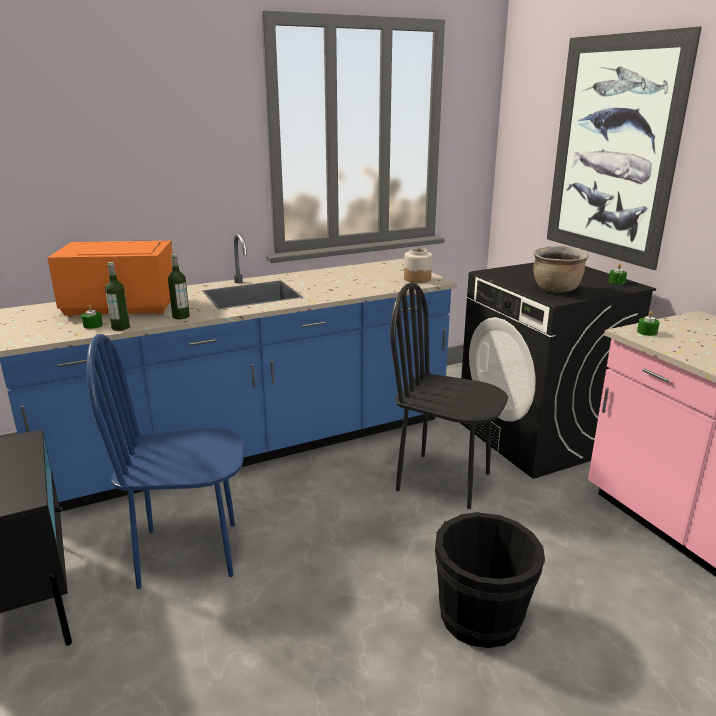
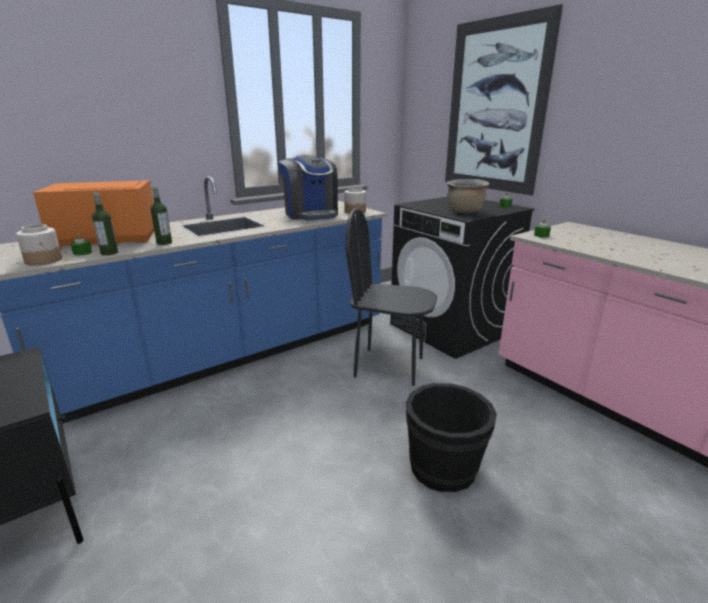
camera: 10 degrees left, 0 degrees up
(53, 334) = (44, 260): none -> jar
(189, 553) = (187, 446): blue chair -> none
(360, 281) = (311, 214): none -> coffee machine

